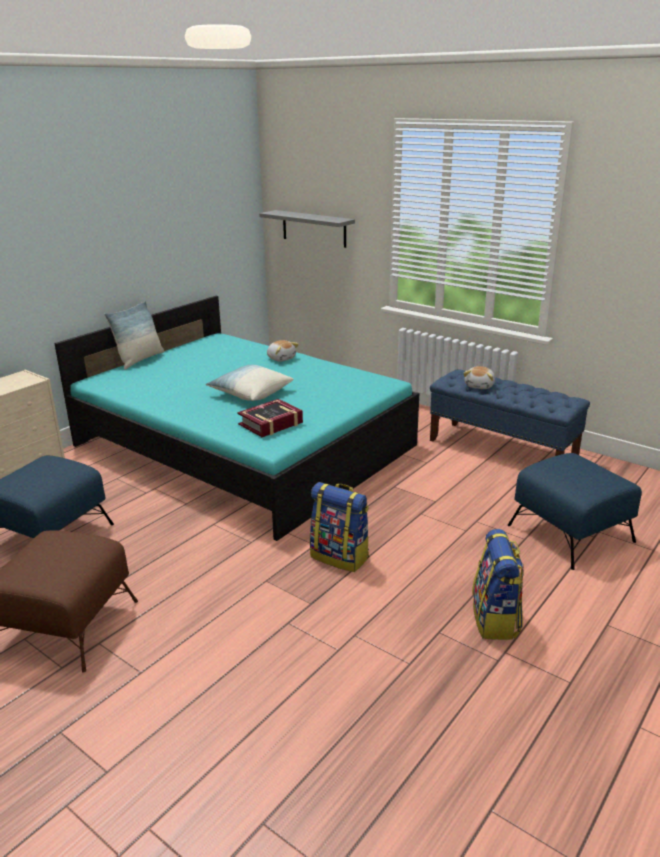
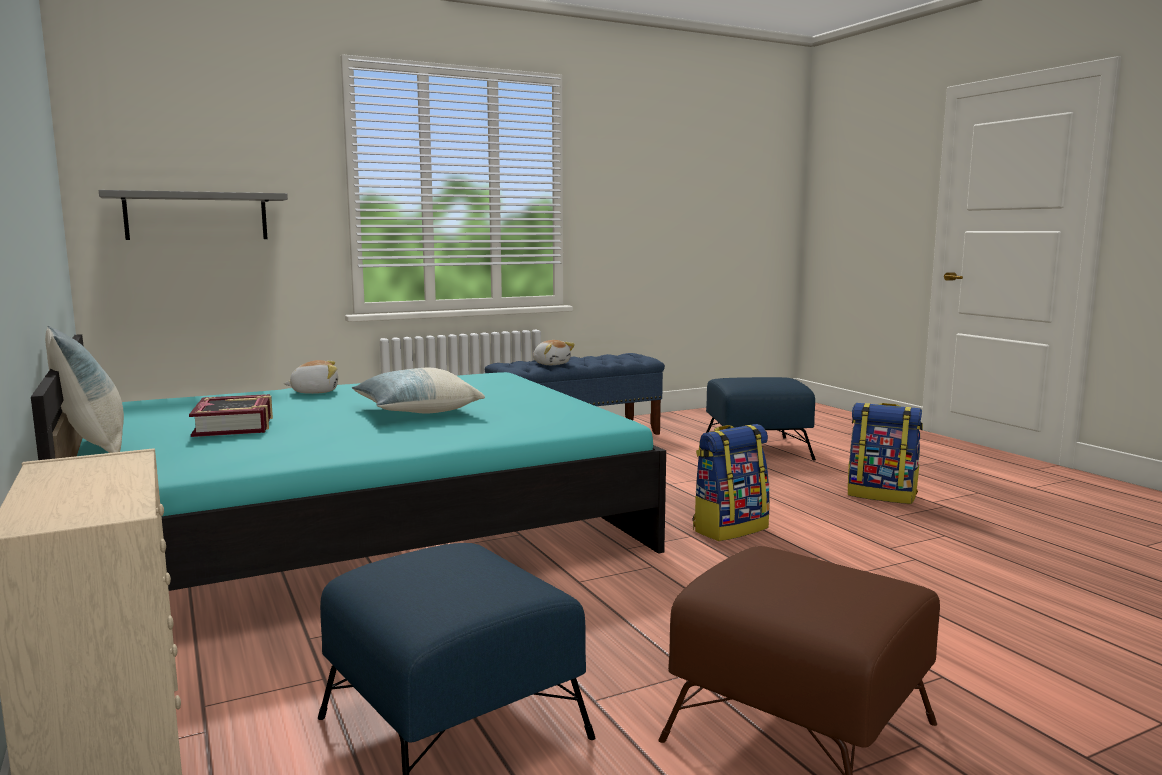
camera: 65 degrees left, 15 degrees down
(271, 424) = (544, 414): book -> book (234, 425)

